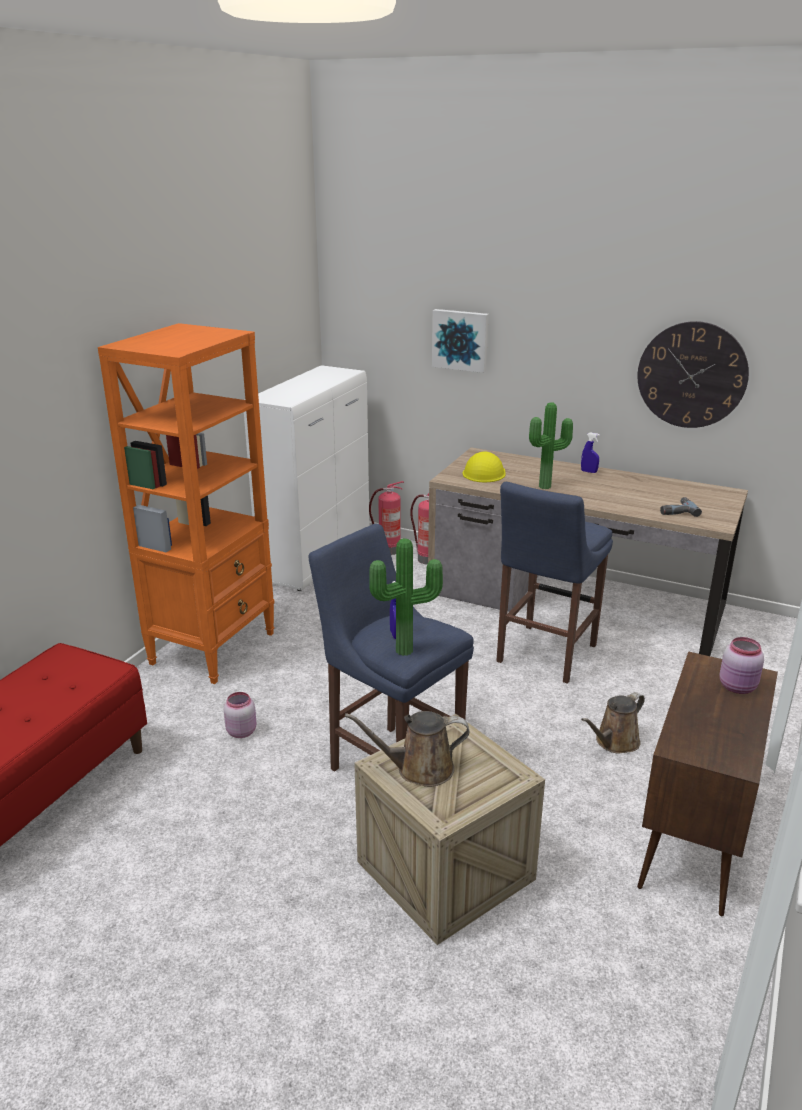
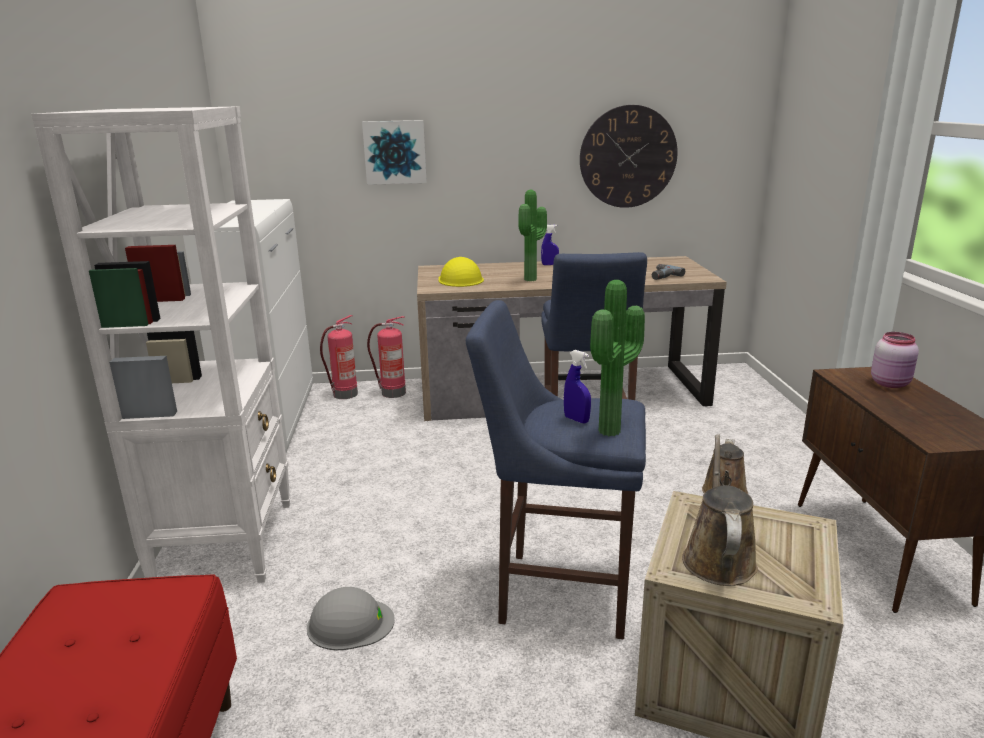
camera: 30 degrees left, 5 degrees down
(214, 648) = (227, 542): orange bookcase -> white bookcase
(241, 731) = (350, 623): pink jar -> grey hard hat
(419, 769) = (718, 557): brown watering can -> brown watering can turned 135 degrees clockwise

